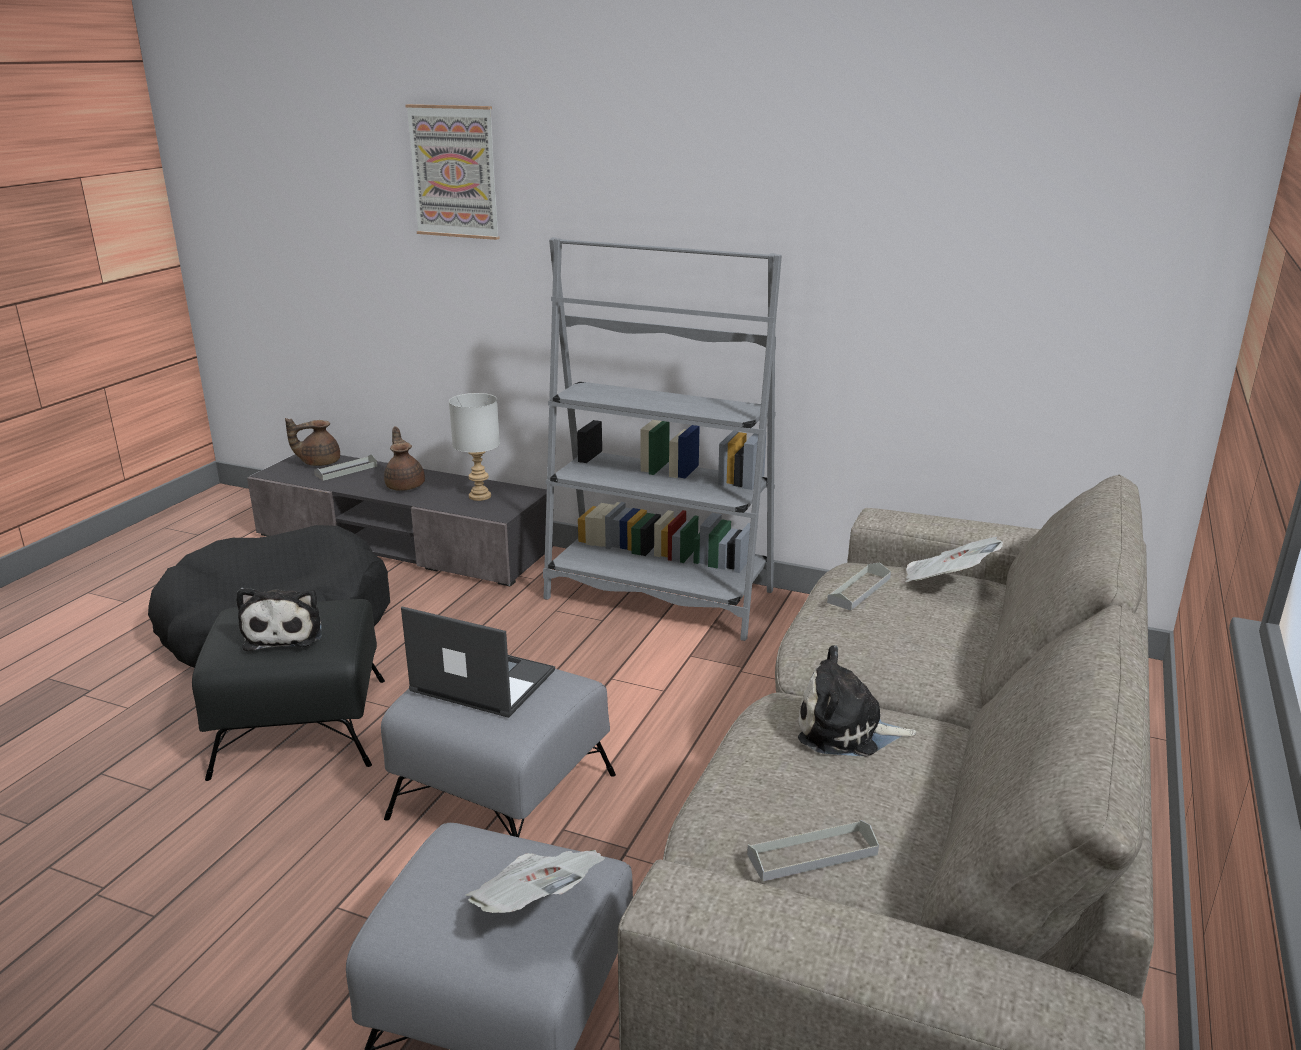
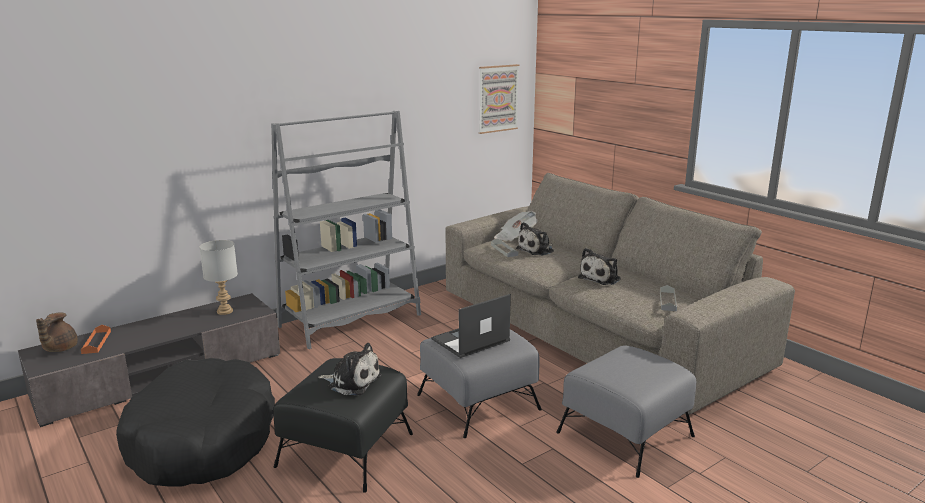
camera: 60 degrees left, 5 degrees down
(346, 470) = (96, 342): grey tray -> orange tray
(405, 485) = (164, 328): brown teapot -> none
(454, 172) = (158, 94): picture -> picture (498, 98)
(535, 905) = (645, 361): newspaper -> none
(910, 621) = (537, 250): none -> plush toy

